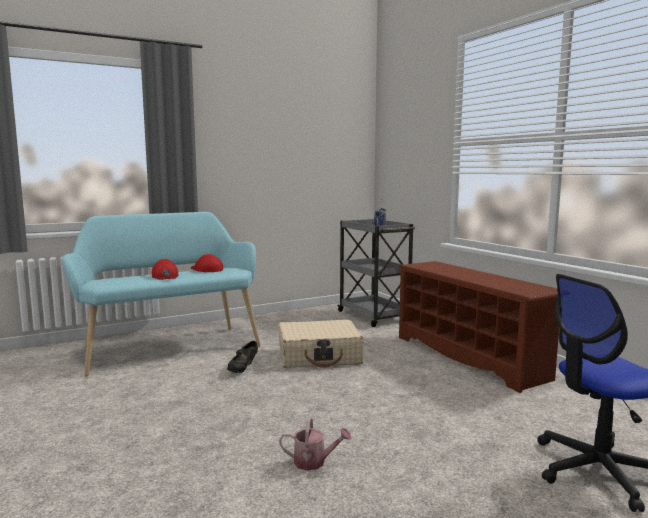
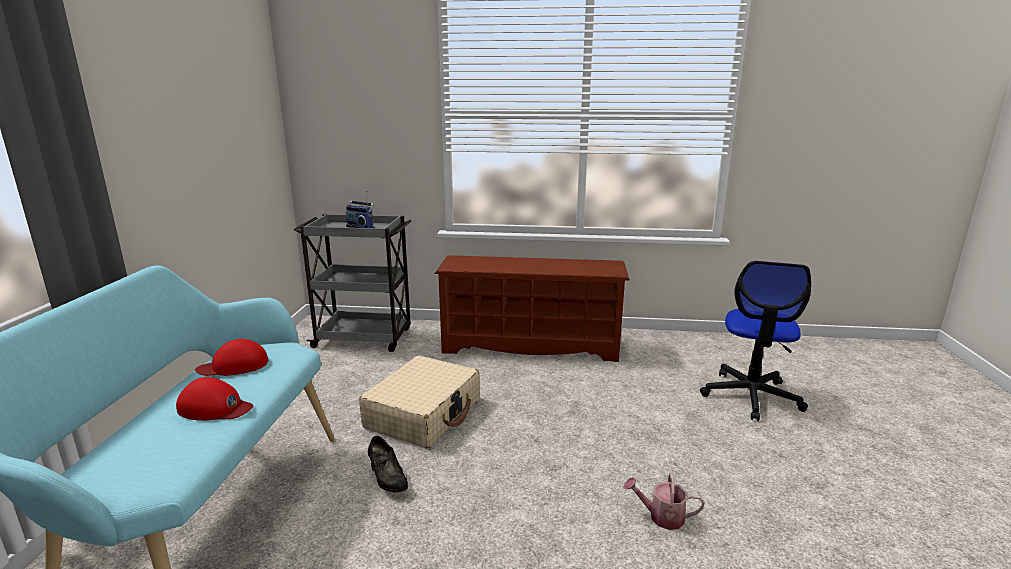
camera: 55 degrees left, 10 degrees up
(314, 462) = (661, 516): watering can -> watering can turned 120 degrees counterclockwise

